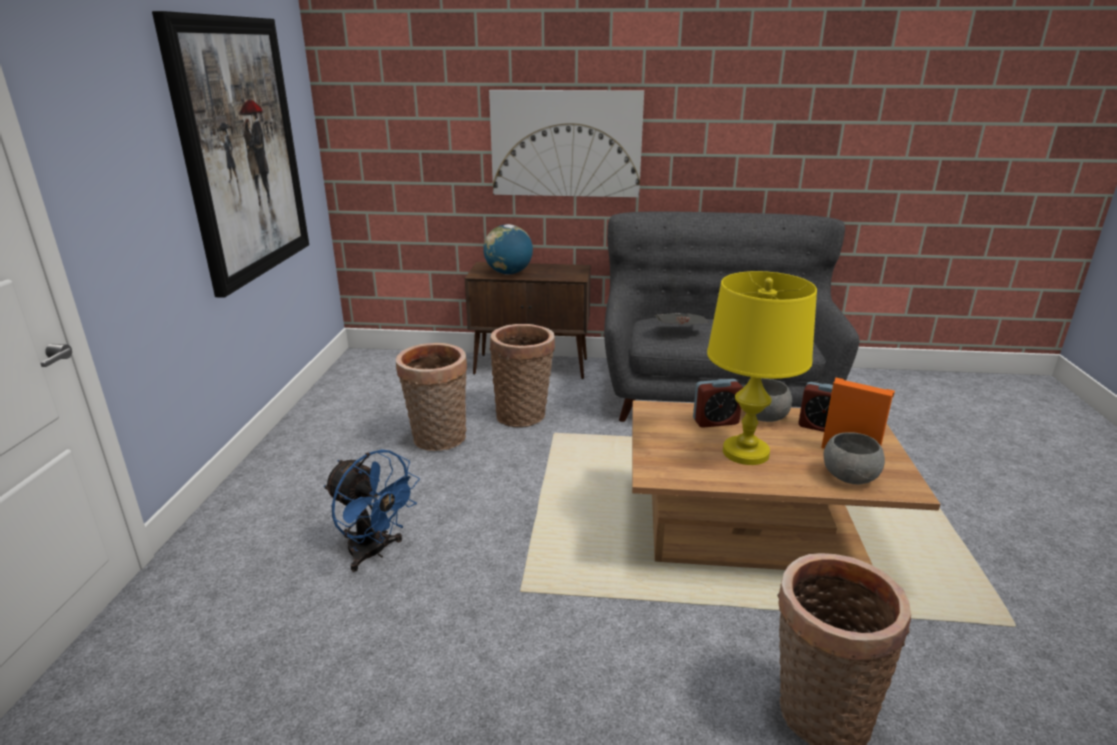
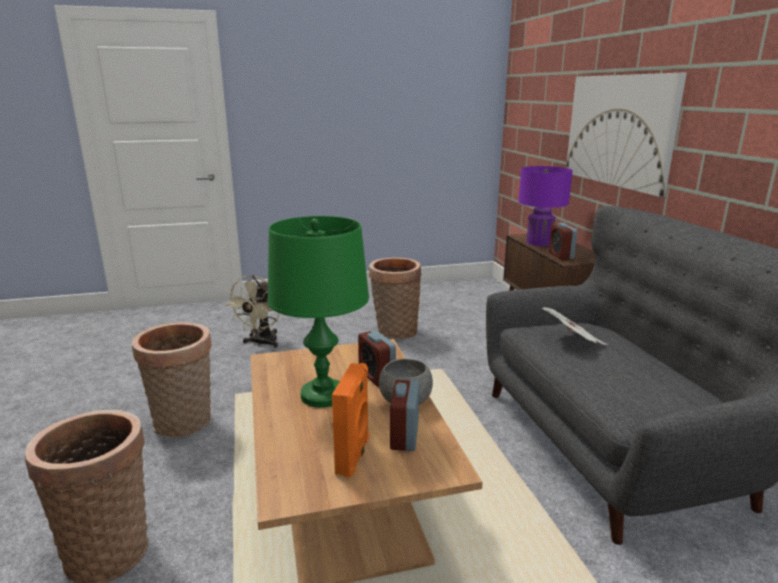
camera: 70 degrees right, 5 degrees down
(241, 151) = (394, 111): picture -> none
(374, 552) = (261, 343): blue fan -> beige fan
(508, 273) = (539, 242): globe -> purple table lamp
(524, 415) = (459, 352): basket -> basket (184, 424)
(558, 276) = (560, 255): none -> alarm clock
(746, 452) = (323, 395): yellow table lamp -> green table lamp
(850, 476) = (298, 455): grey bowl -> none

